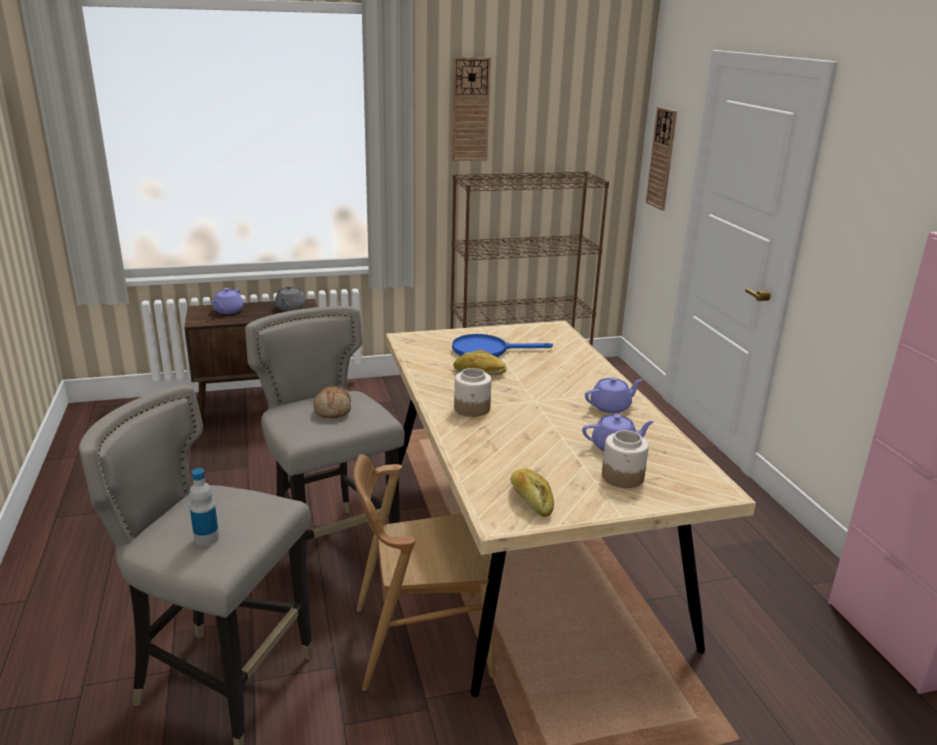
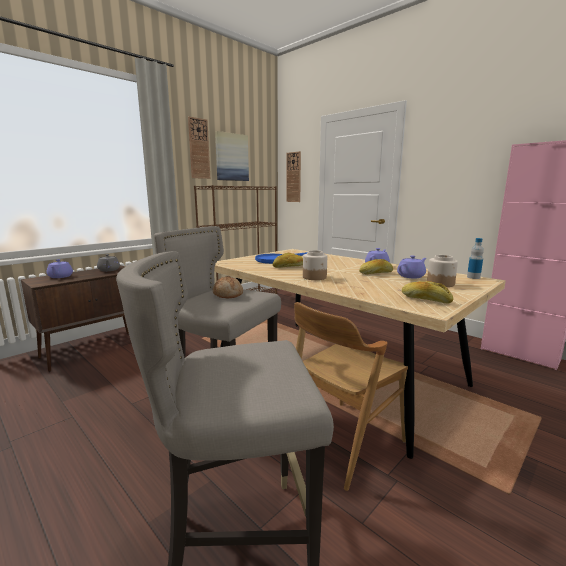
camera: 30 degrees left, 10 degrees down
(206, 538) = (259, 379): bottle -> bottle (473, 277)
(536, 119) = (231, 157): none -> picture
(575, 424) = (375, 273): none -> bread

